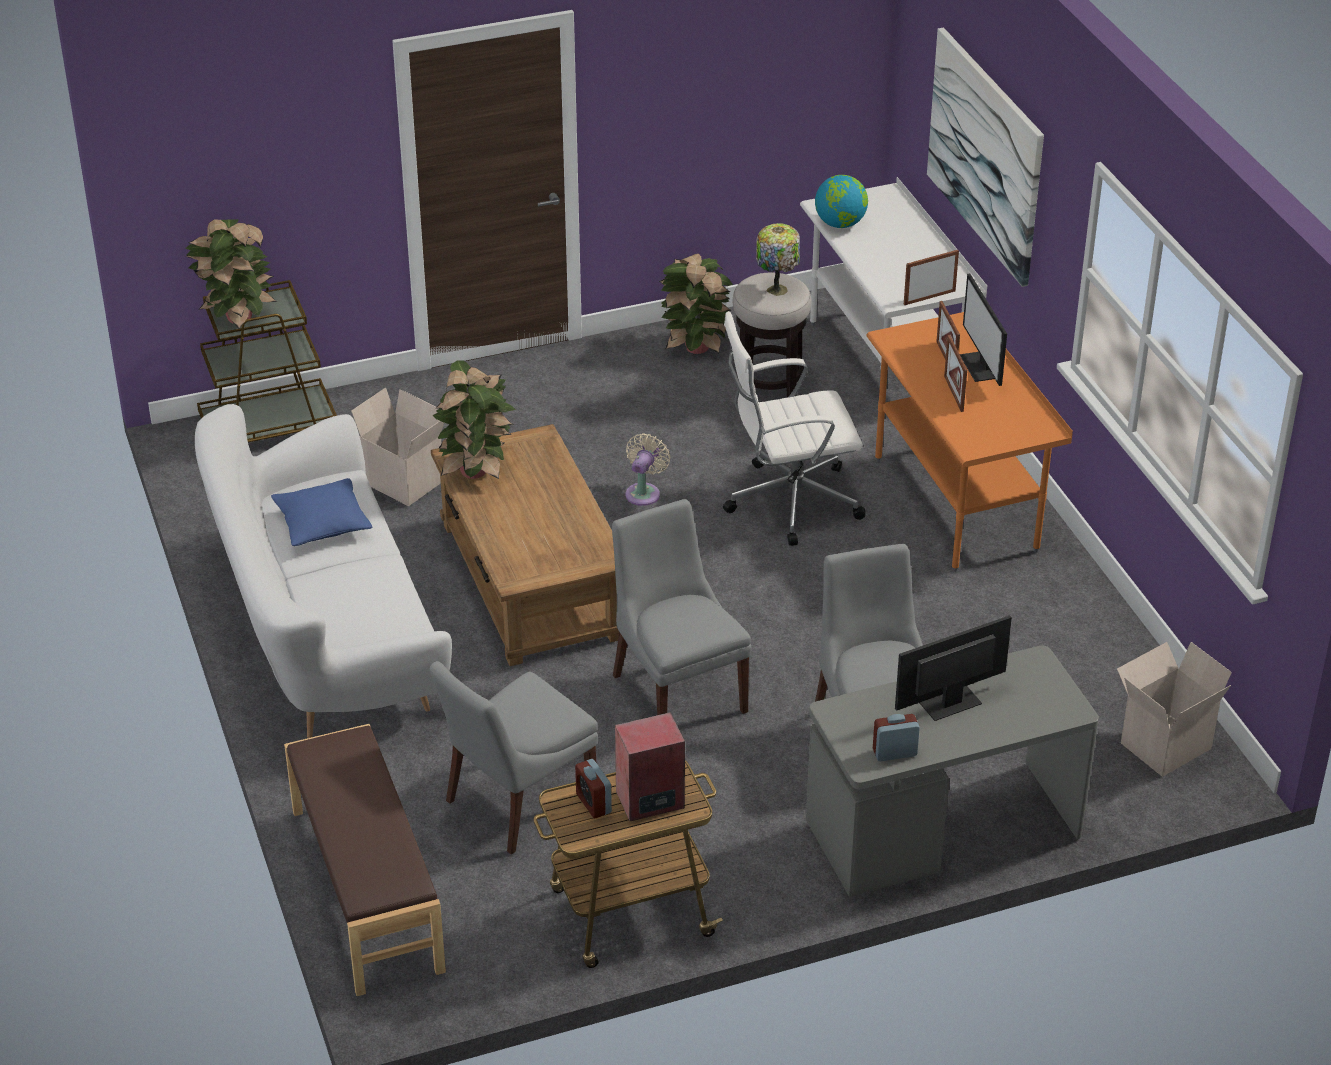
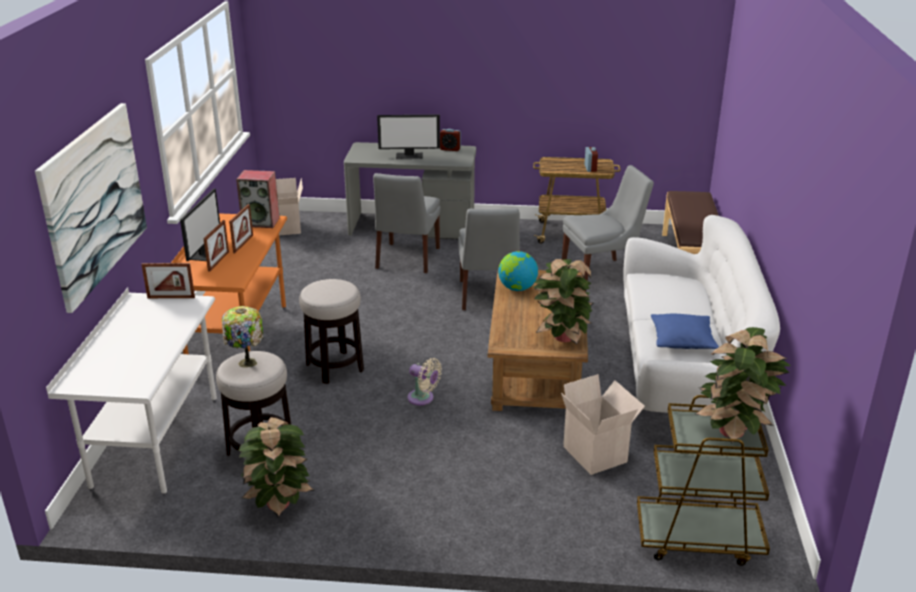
camera: 155 degrees left, 10 degrees down
(644, 492) = (423, 398): beige fan -> beige fan turned 105 degrees counterclockwise
(649, 801) = (565, 165): speaker -> speaker (261, 222)
(789, 501) = (335, 367): white office chair -> stool
(840, 224) = (148, 367): globe -> globe (517, 288)

